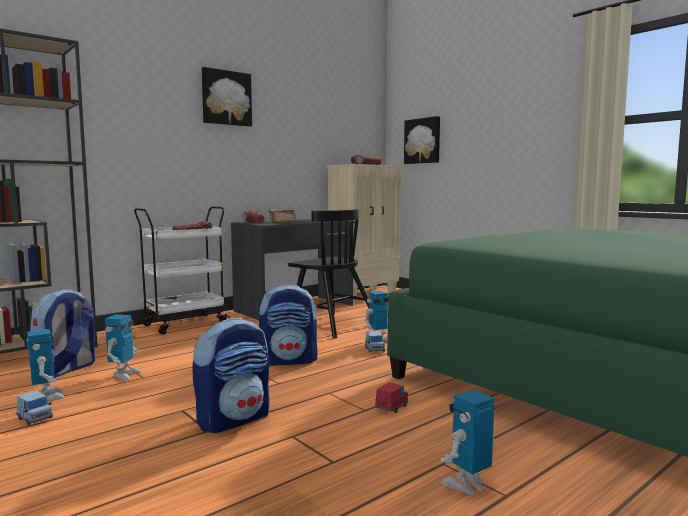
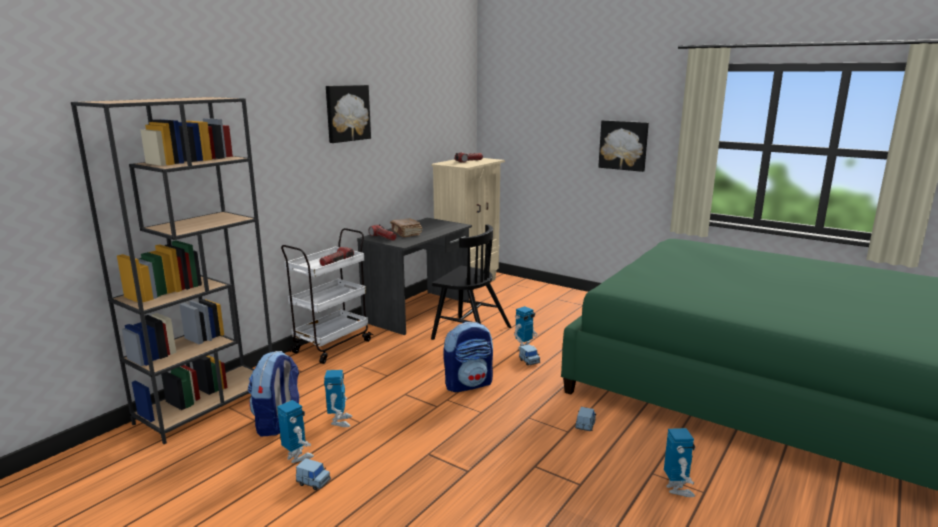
camera: 15 degrees left, 10 degrees up
(234, 419) = (478, 457): backpack -> none
(391, 407) = (585, 425): red toy car -> blue toy car
(423, 141) = (520, 134): picture -> picture (623, 145)
(467, 486) = (677, 489): toy robot -> toy robot turned 135 degrees clockwise

